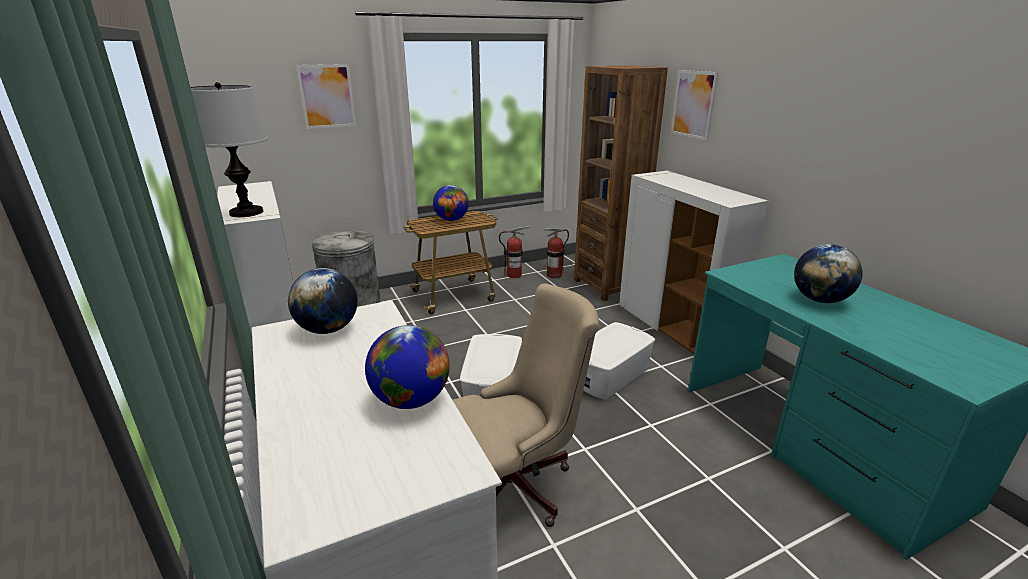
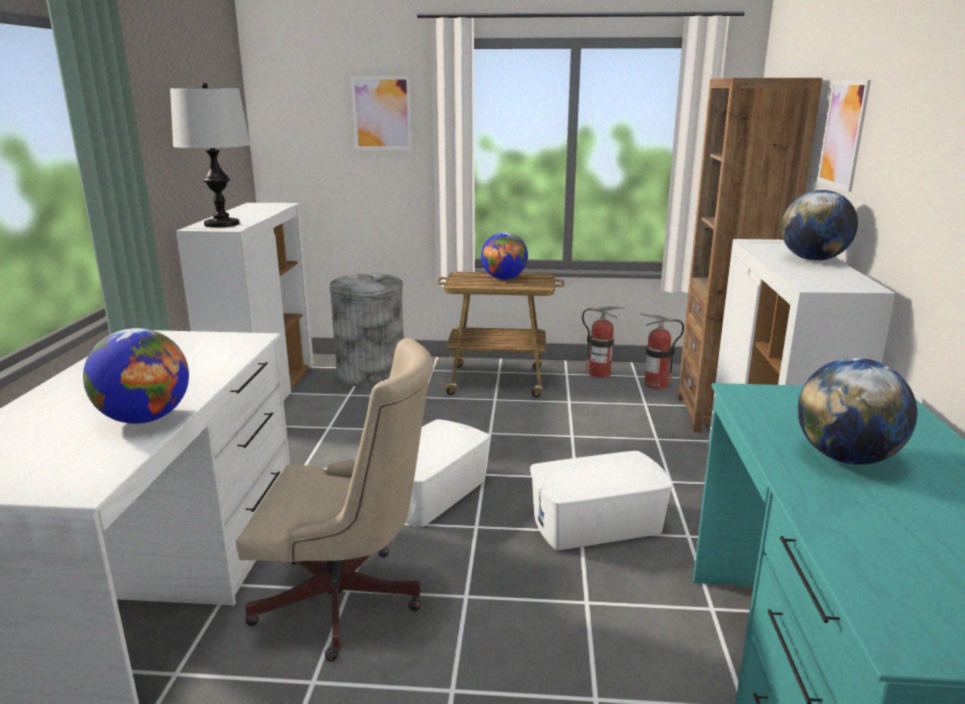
camera: 30 degrees right, 5 degrees down
(328, 329) = (183, 345): globe -> globe (813, 260)

